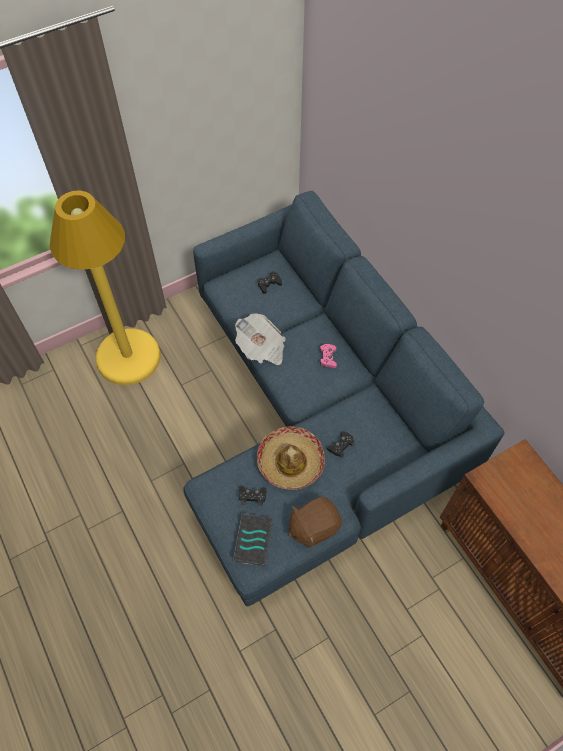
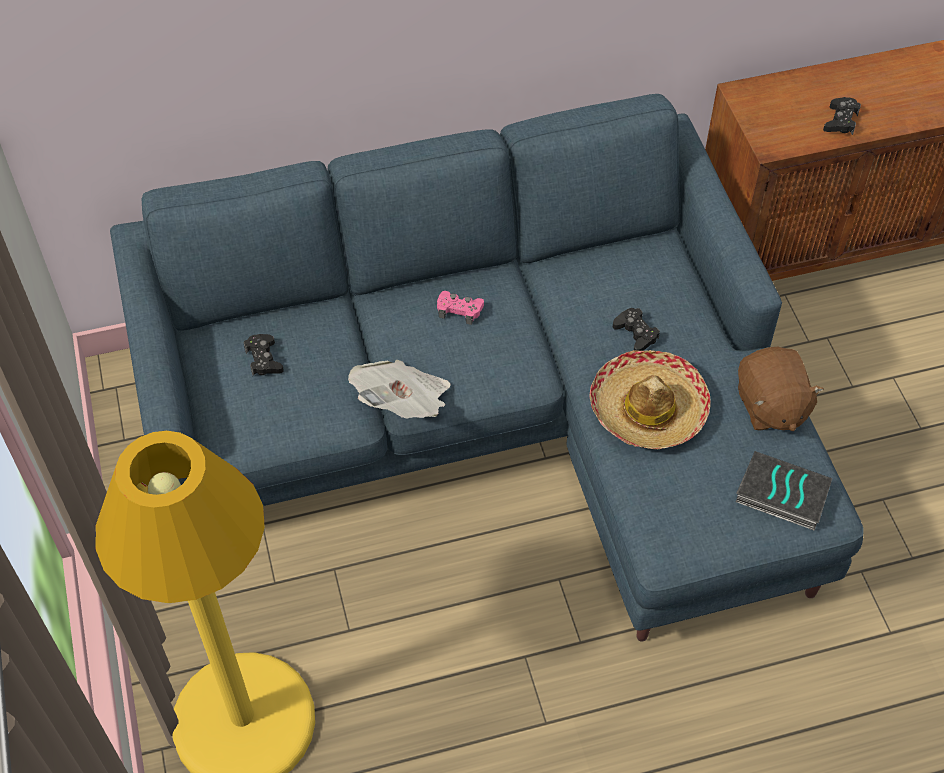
camera: 75 degrees left, 5 degrees down
(252, 496) = (701, 479): black game controller -> black game controller (840, 121)

